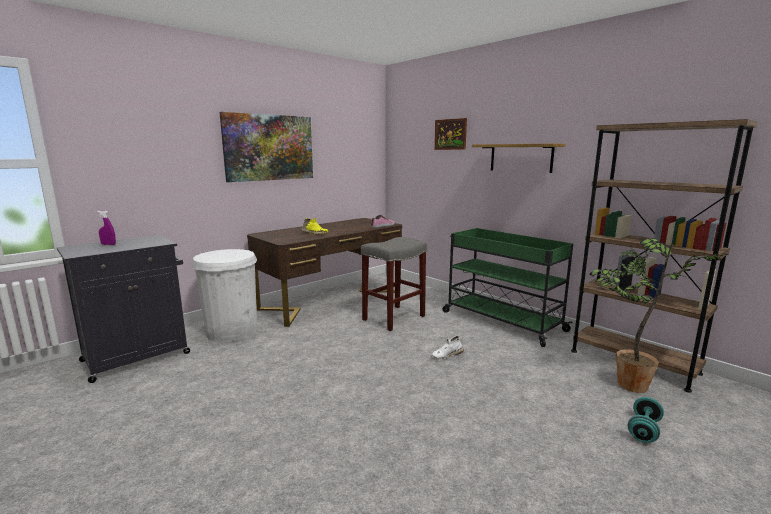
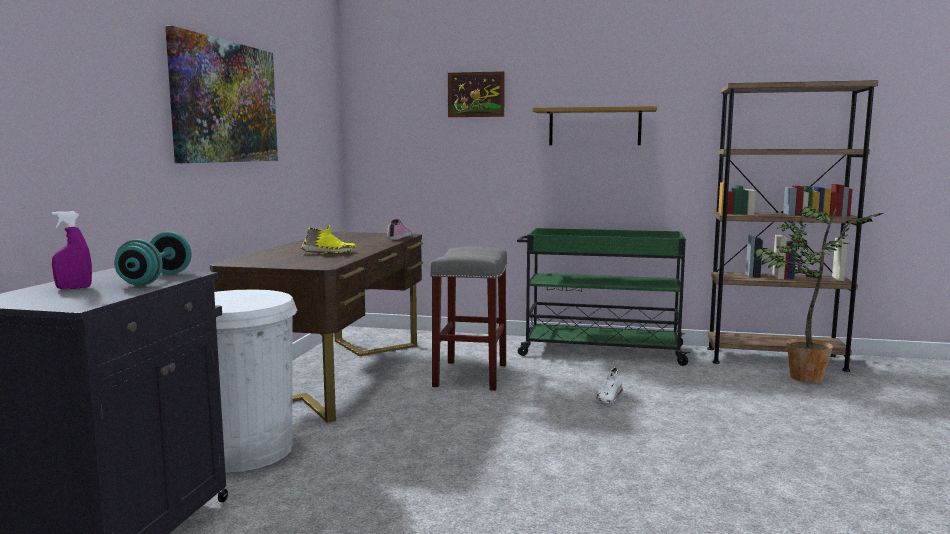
camera: 35 degrees left, 5 degrees down
(643, 430) = (870, 408): turquoise dumbbell -> turquoise dumbbell (156, 279)

